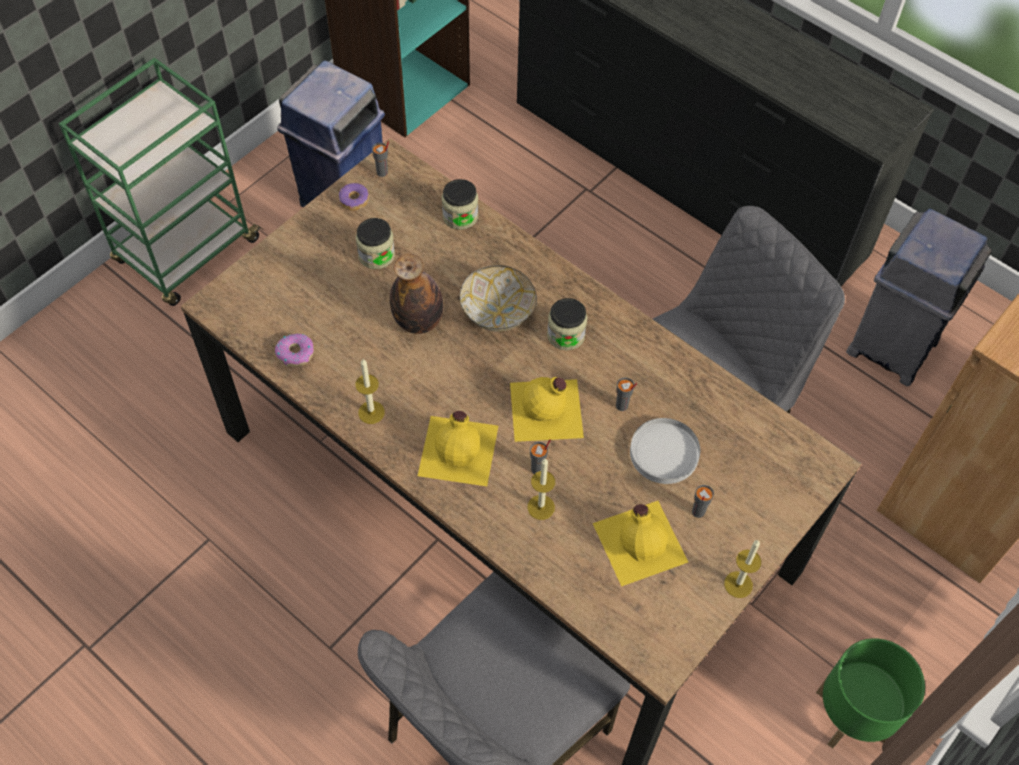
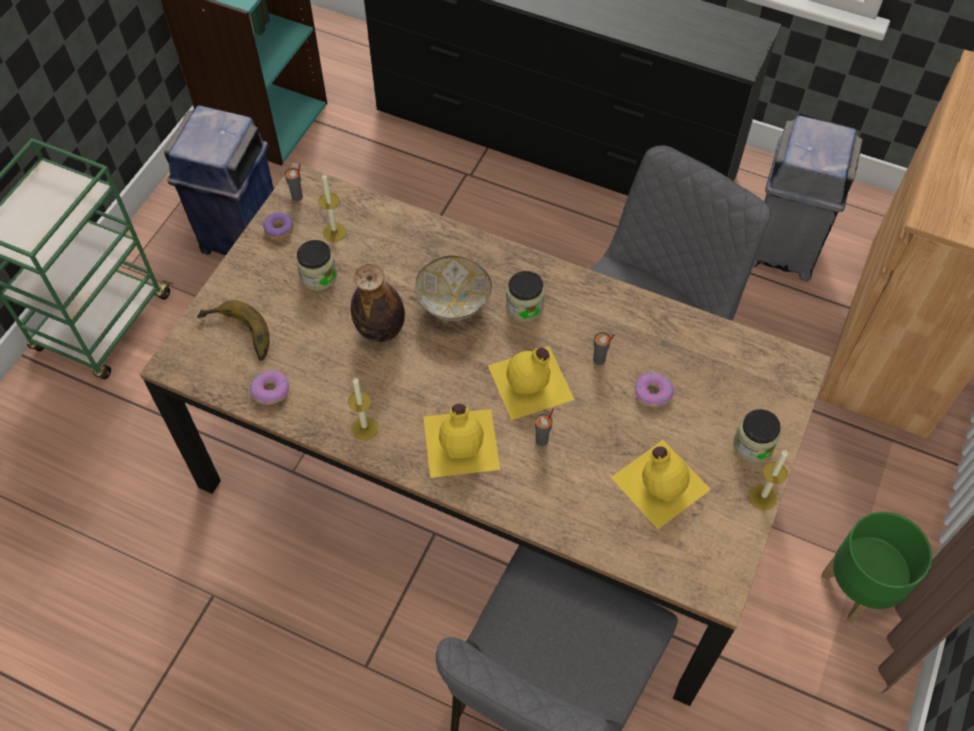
camera: 15 degrees left, 0 degrees up
(280, 293) = (236, 336): none -> banana
(460, 216) = (386, 220): jar -> jar (753, 445)
(541, 507) = (557, 475): candle -> candle (334, 232)
(664, 452) = (653, 393): white plate -> donut
(698, 512) = (703, 440): grey cup -> none

